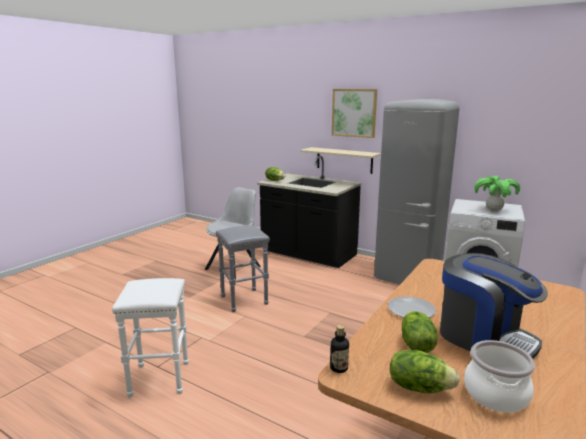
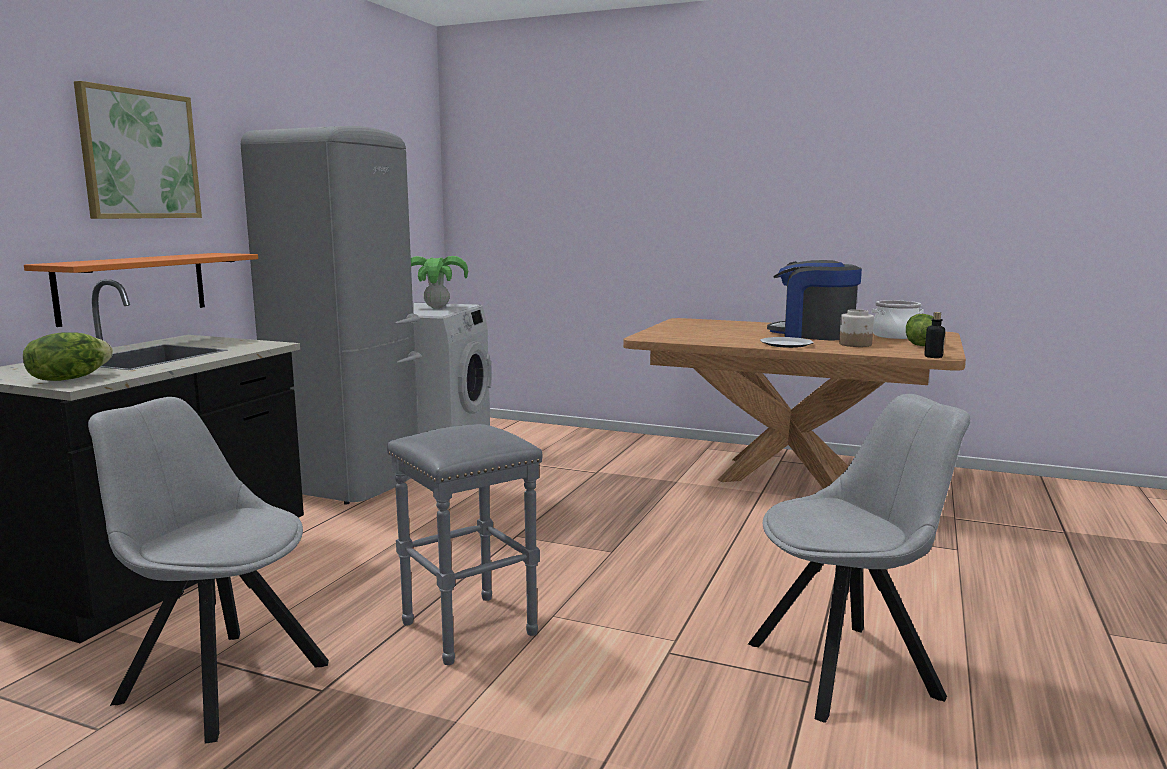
camera: 100 degrees left, 5 degrees down
(158, 379) = (846, 669): white stool -> grey chair
(344, 160) = (133, 287): beige shelf -> orange shelf
(415, 345) = (855, 344): lettuce -> jar
(484, 338) = (813, 334): coffee machine -> coffee machine turned 90 degrees counterclockwise

